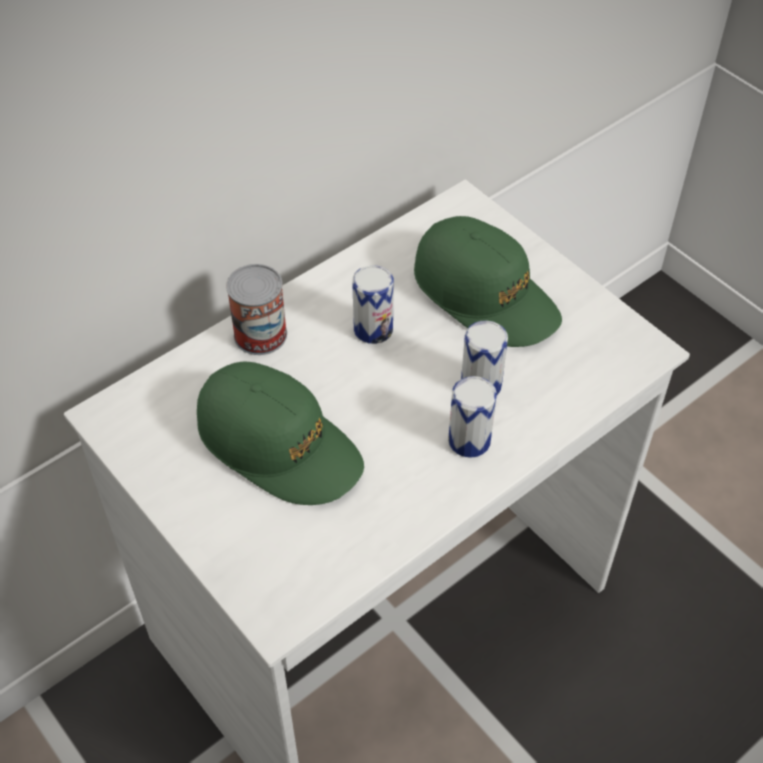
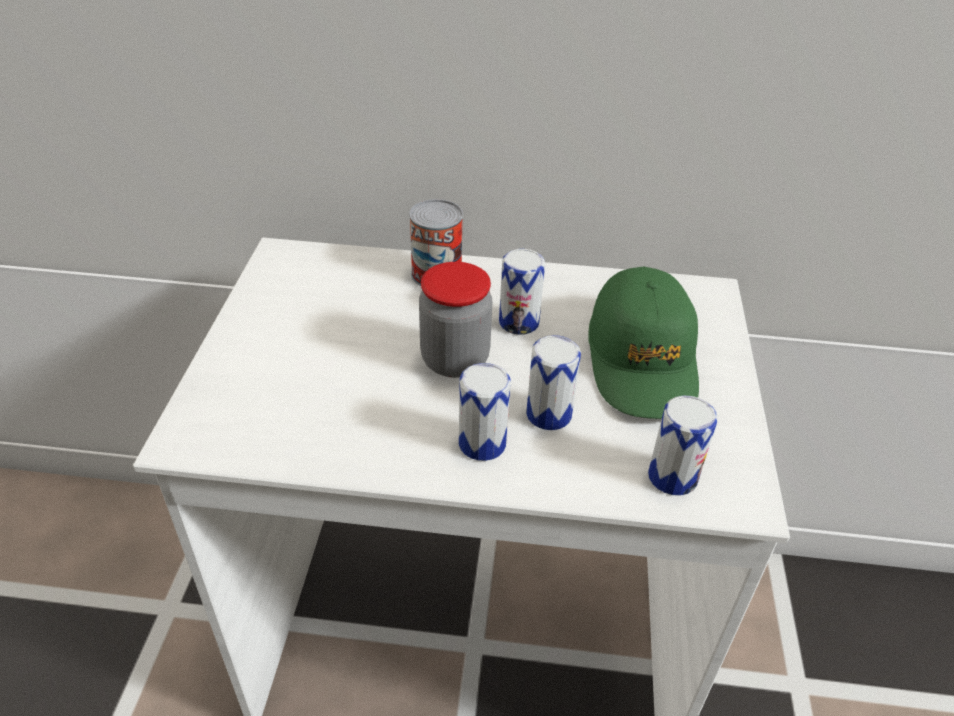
camera: 45 degrees right, 10 degrees down
(279, 444) = (348, 342): green cap -> none
(372, 395) = (455, 360): none -> jar
(597, 367) = (672, 477): none -> can

